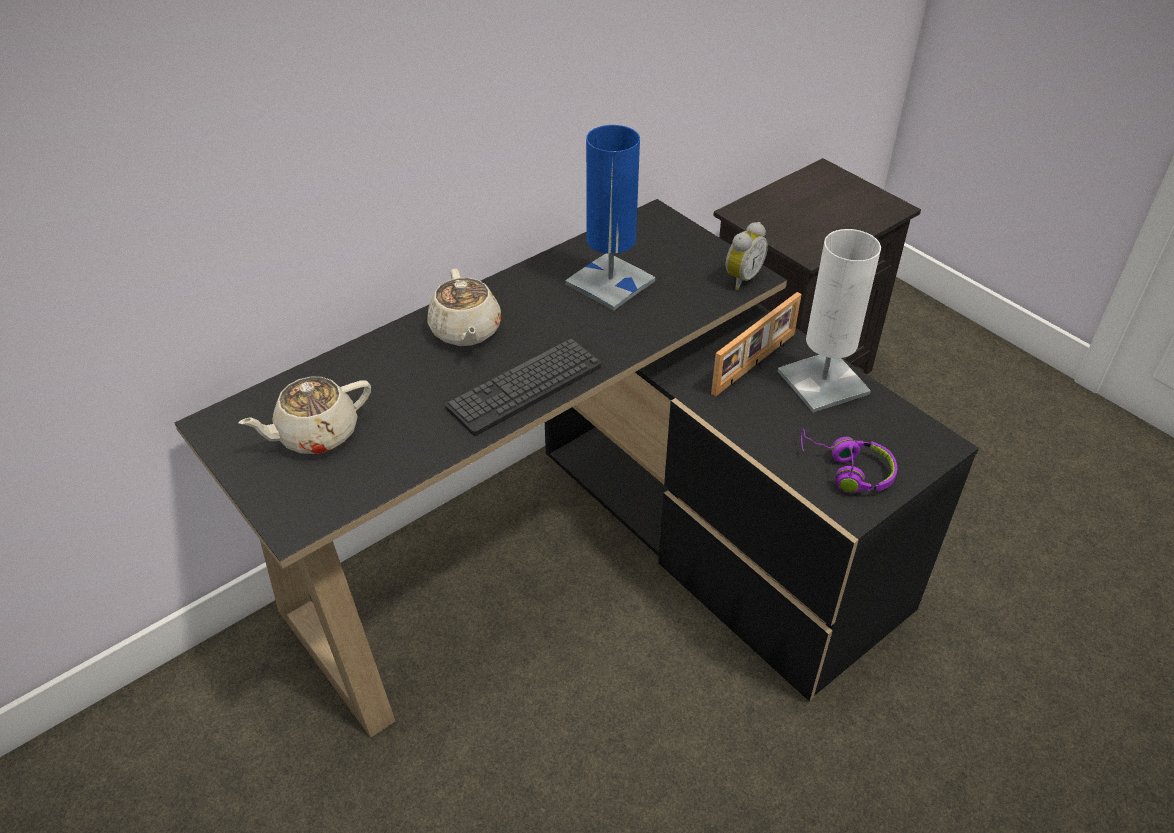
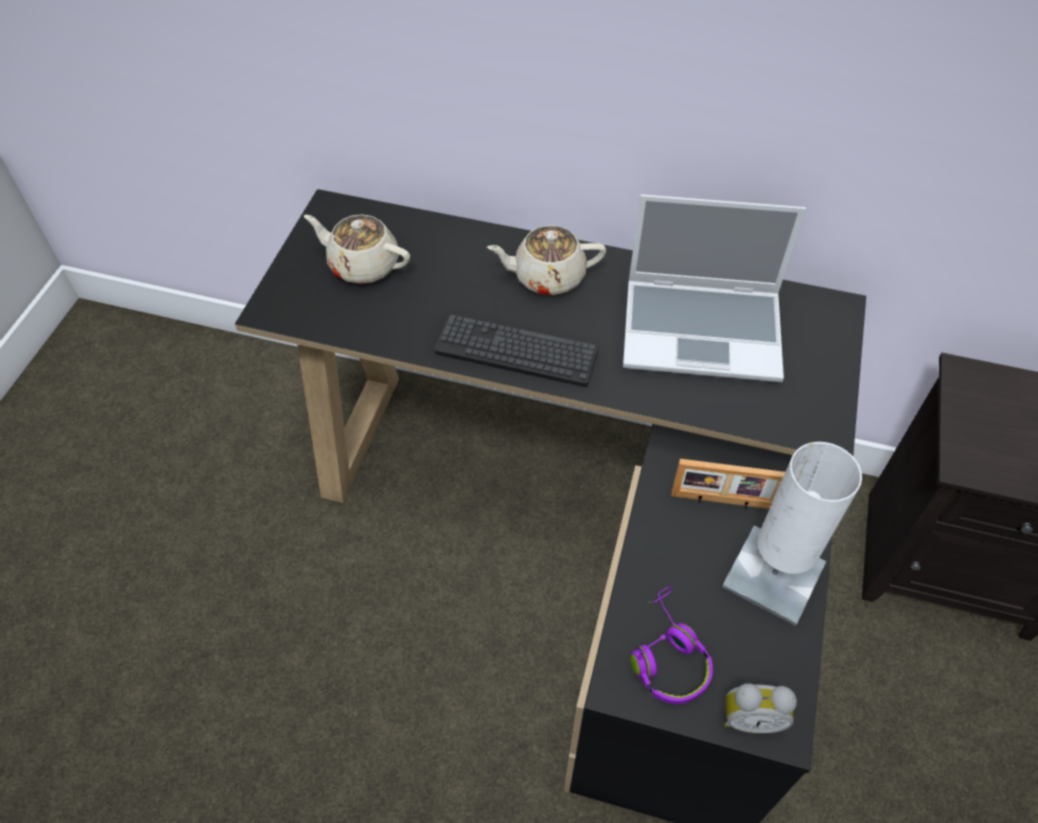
camera: 55 degrees right, 10 degrees up
(465, 331) = (547, 276): beige teapot -> beige teapot turned 45 degrees clockwise
(610, 282) = (703, 330): blue table lamp -> laptop
(741, 278) = (813, 423): alarm clock -> alarm clock (750, 718)

